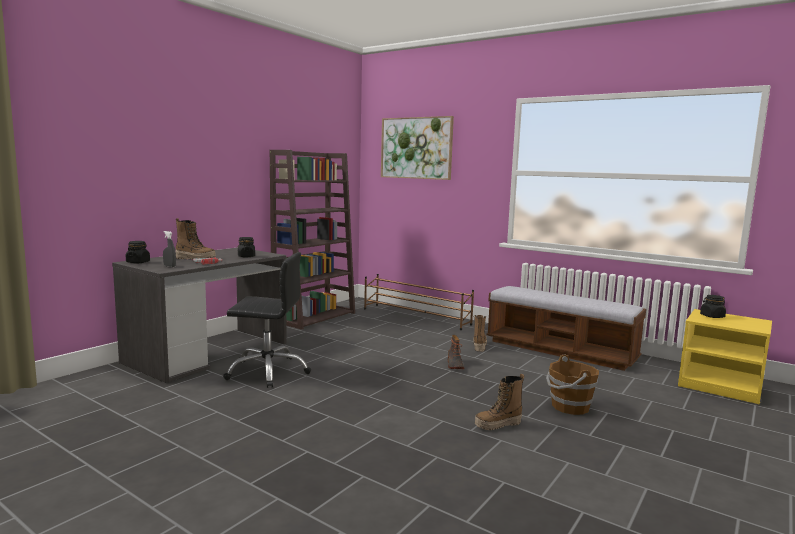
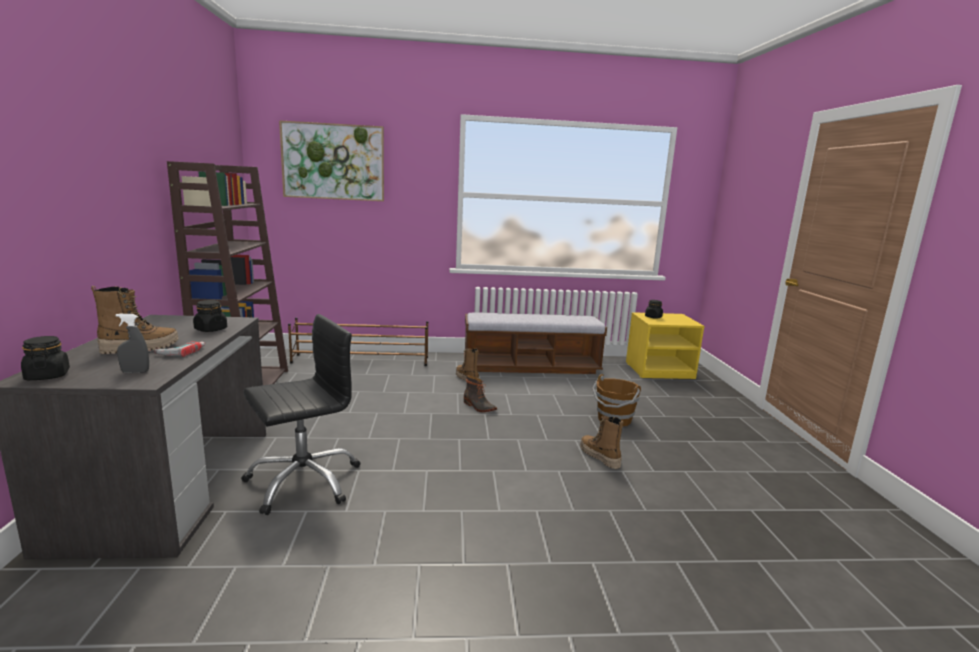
camera: 40 degrees left, 5 degrees up
(498, 425) = (599, 457): boot -> boot turned 120 degrees clockwise

